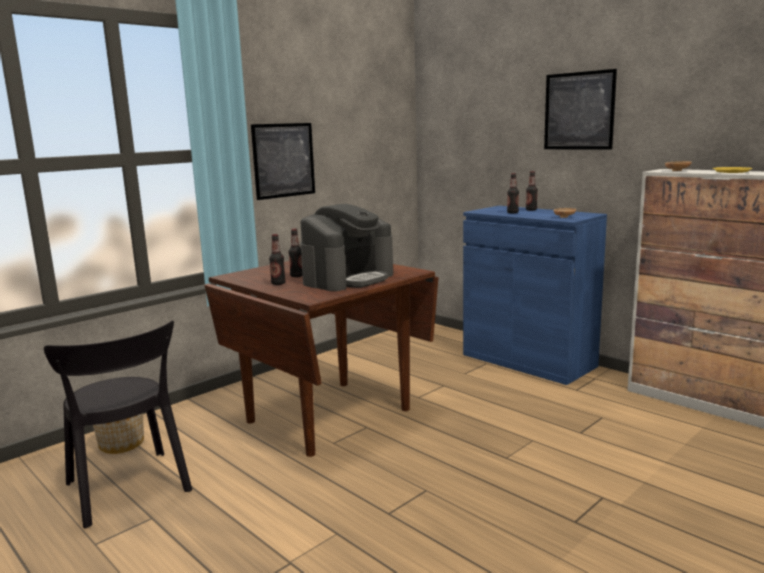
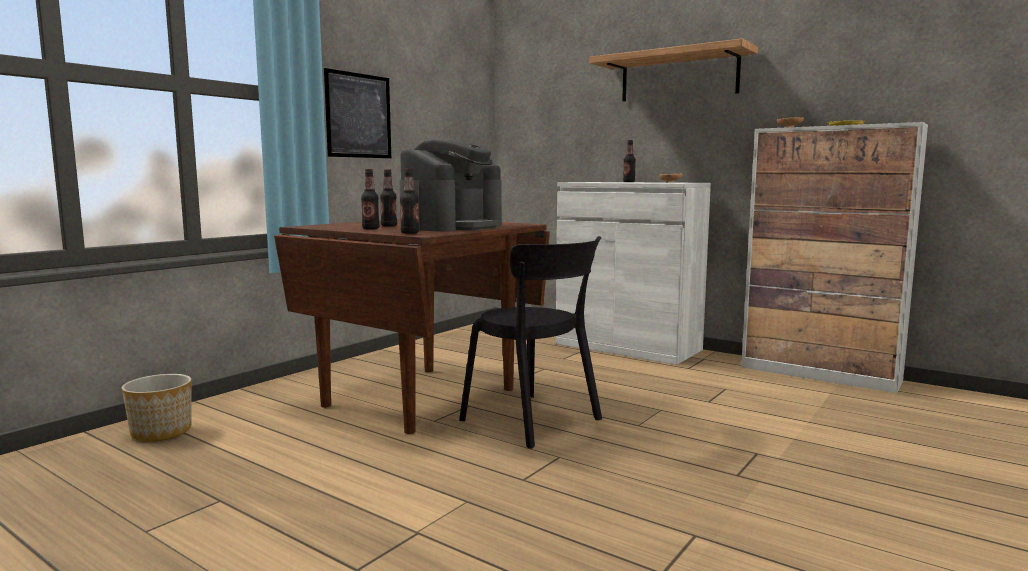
camera: 10 degrees left, 5 degrees down
(129, 490) = (182, 475): black chair -> black chair (535, 421)
(512, 213) = (611, 182): bottle -> bottle (410, 233)
(528, 360) = (628, 347): blue cabinet -> white cabinet
(579, 111) = (678, 76): picture -> shelf

